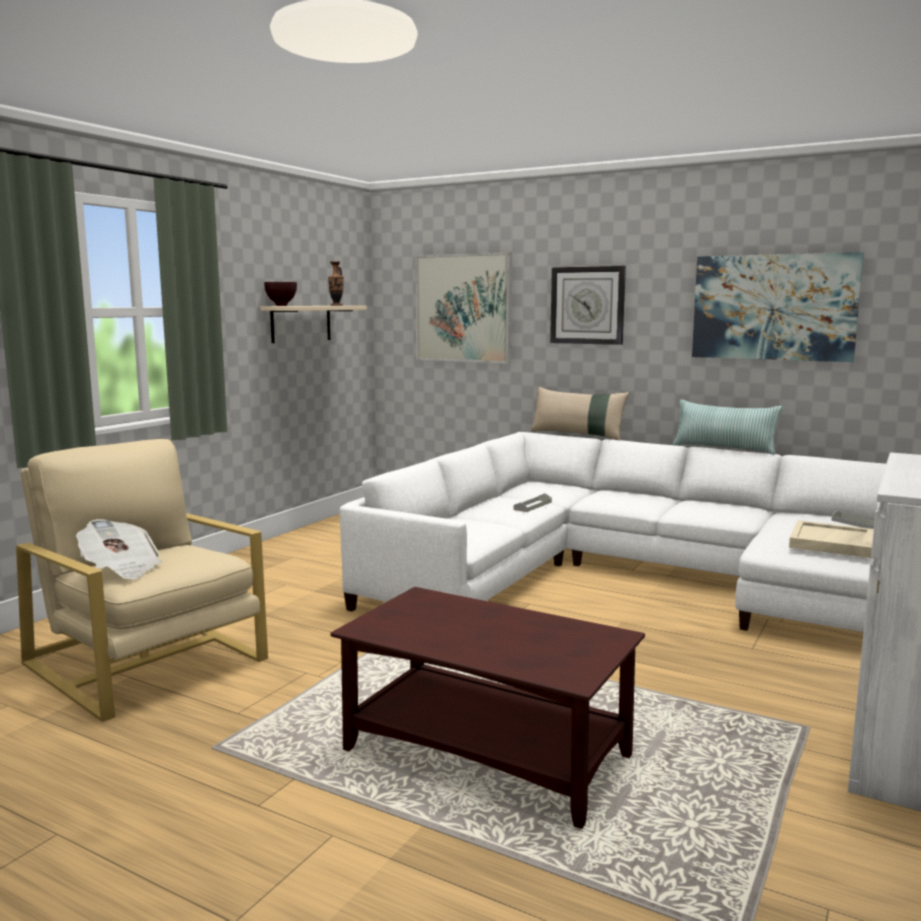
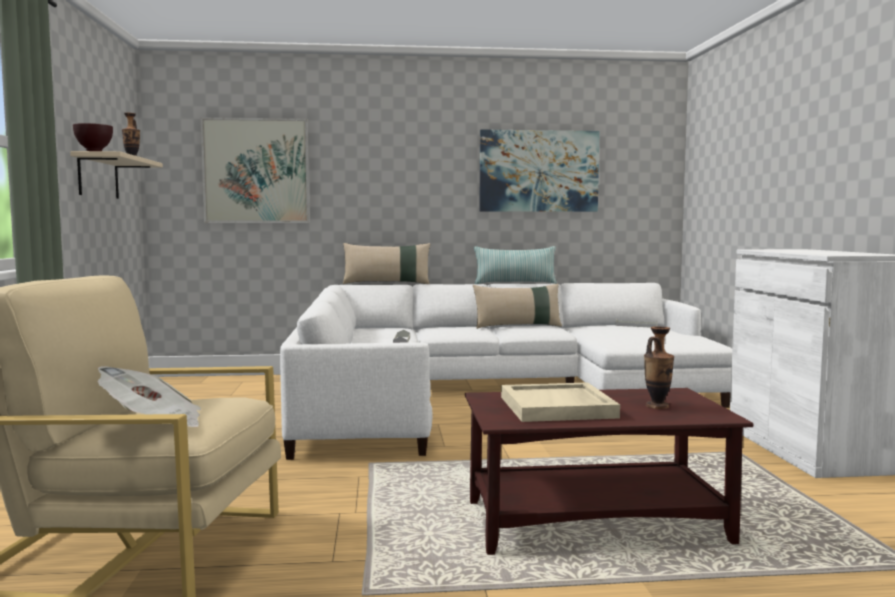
camera: 35 degrees left, 5 degrees down
(542, 648) = (657, 406): none -> vase
(587, 305) = (385, 169): wall clock -> none
(706, 503) = (518, 326): none -> beige pillow
(832, 543) = (645, 335): beige tray -> beige tray (558, 407)

